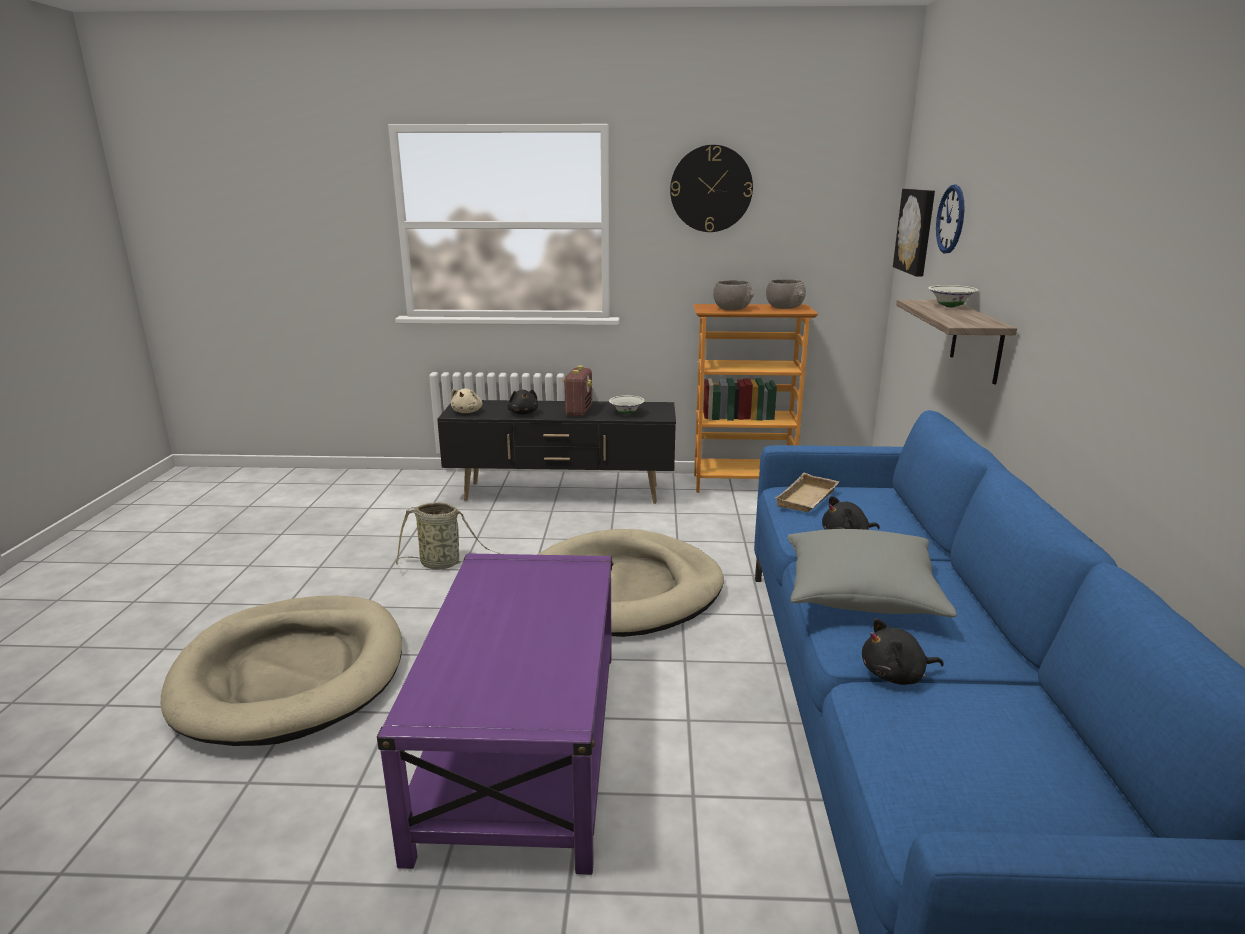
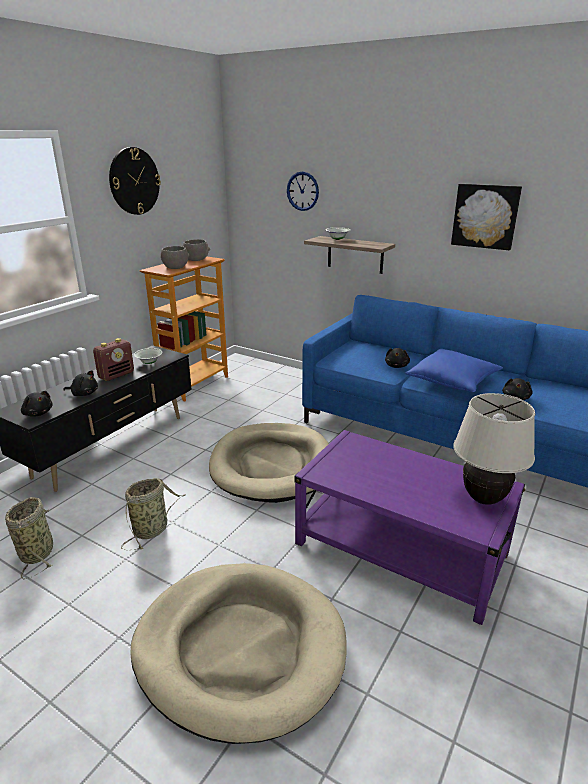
camera: 60 degrees left, 5 degrees up
(378, 528) = (38, 552): none -> basket
(467, 412) = (38, 413): beige plush toy -> black plush toy
(508, 703) = (483, 498): none -> beige table lamp
(578, 411) = (116, 375): radio -> radio turned 90 degrees clockwise
(808, 499) = (350, 359): beige tray -> none
(861, 594) = (453, 381): grey pillow -> blue pillow
(916, 231) = (257, 199): picture -> picture (485, 216)

